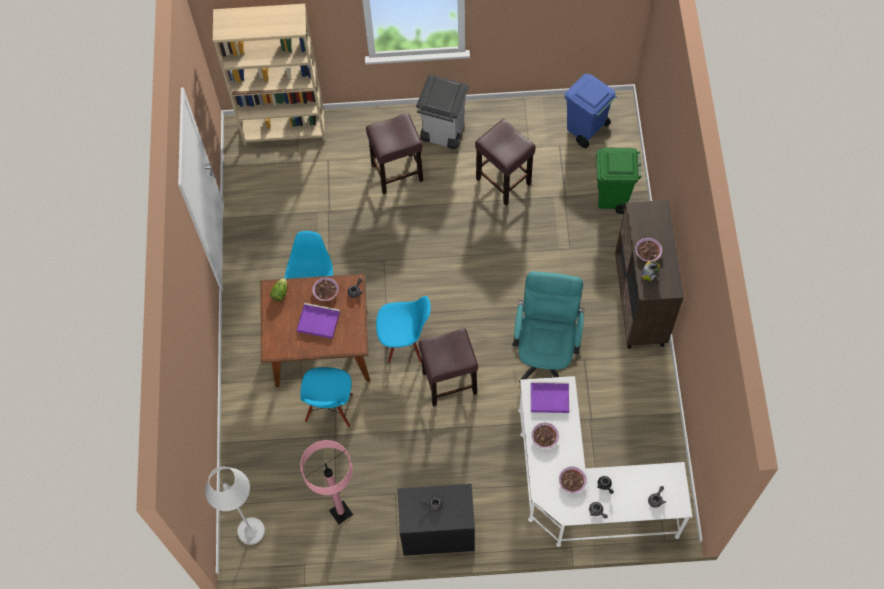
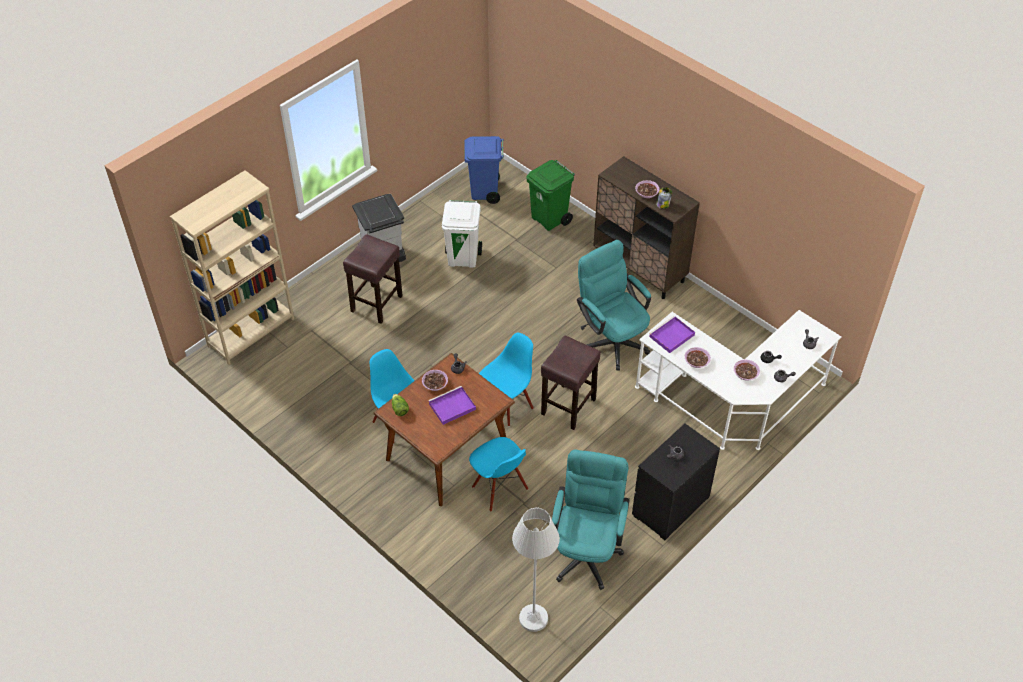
camera: 45 degrees left, 15 degrees down
(341, 512) = (587, 550): pink floor lamp -> turquoise office chair
(504, 182) = (463, 258): brown stool -> white trash can

